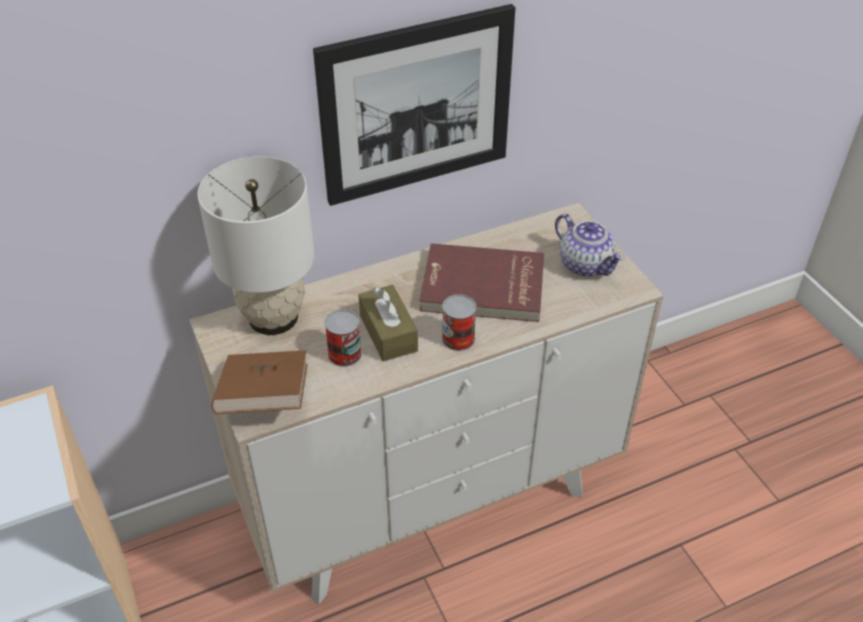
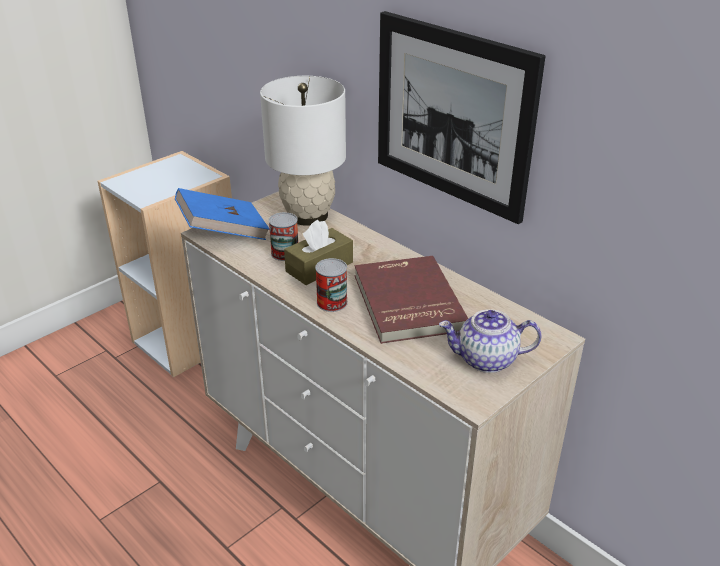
camera: 70 degrees right, 10 degrees down
(265, 399) = (223, 232): brown book -> blue book
(586, 265) = (486, 360): teapot -> teapot turned 60 degrees clockwise

